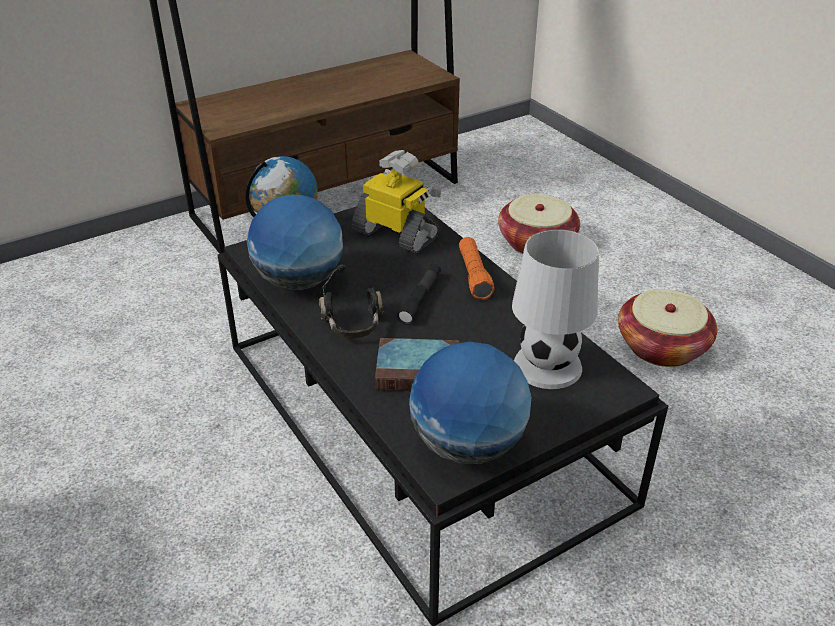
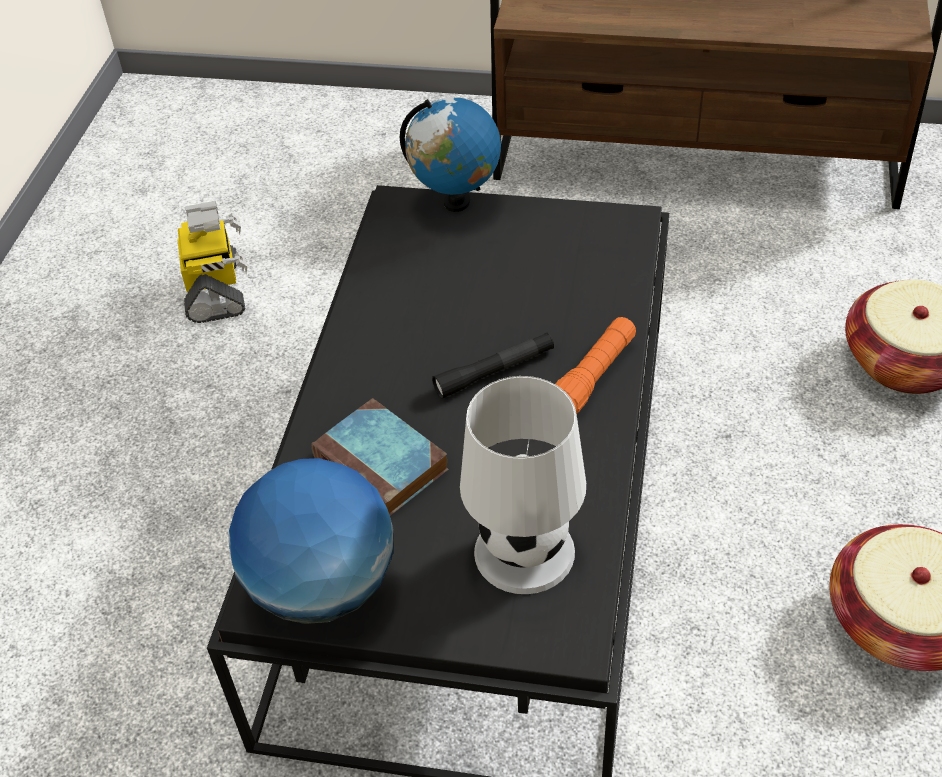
camera: 45 degrees right, 10 degrees up
(299, 281) = (397, 273): globe -> none
(353, 325) = (386, 363): black headphones -> none
(397, 234) = (575, 266): toy robot -> toy robot (216, 290)

